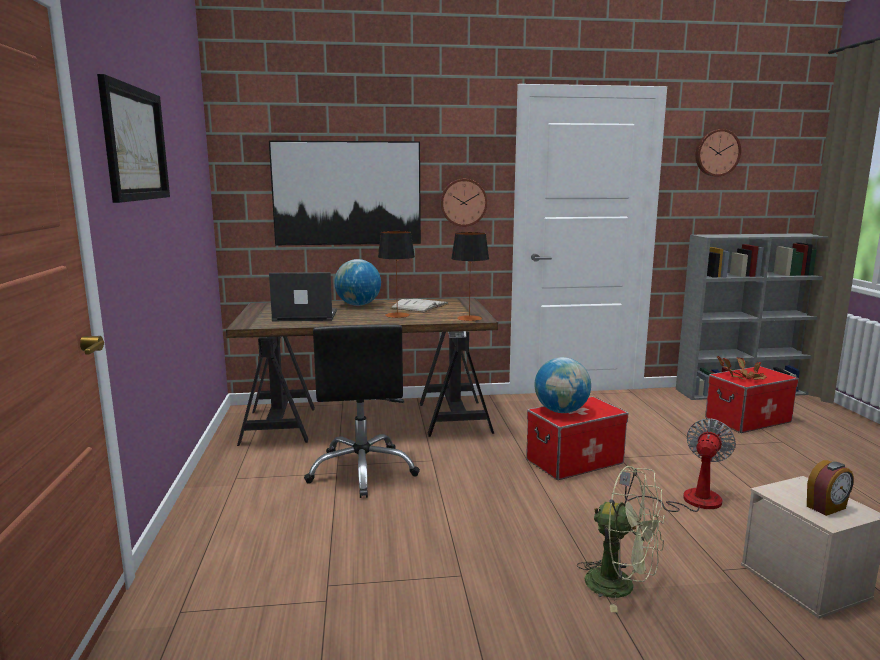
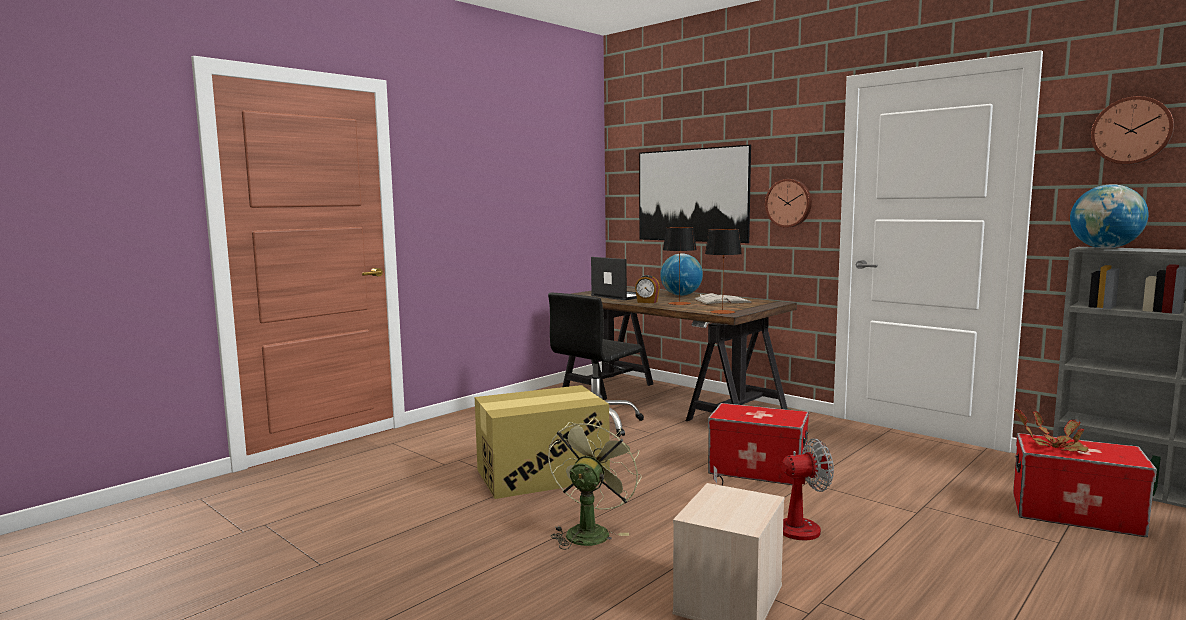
camera: 50 degrees right, 5 degrees down
(135, 144) = (466, 160): picture -> none
(451, 552) = (542, 475): none -> cardboard box
(561, 411) = (743, 411): globe -> globe (1105, 248)
(621, 586) = (590, 531): green fan -> green fan turned 150 degrees counterclockwise
(827, 508) = (723, 512): alarm clock -> alarm clock (647, 302)

